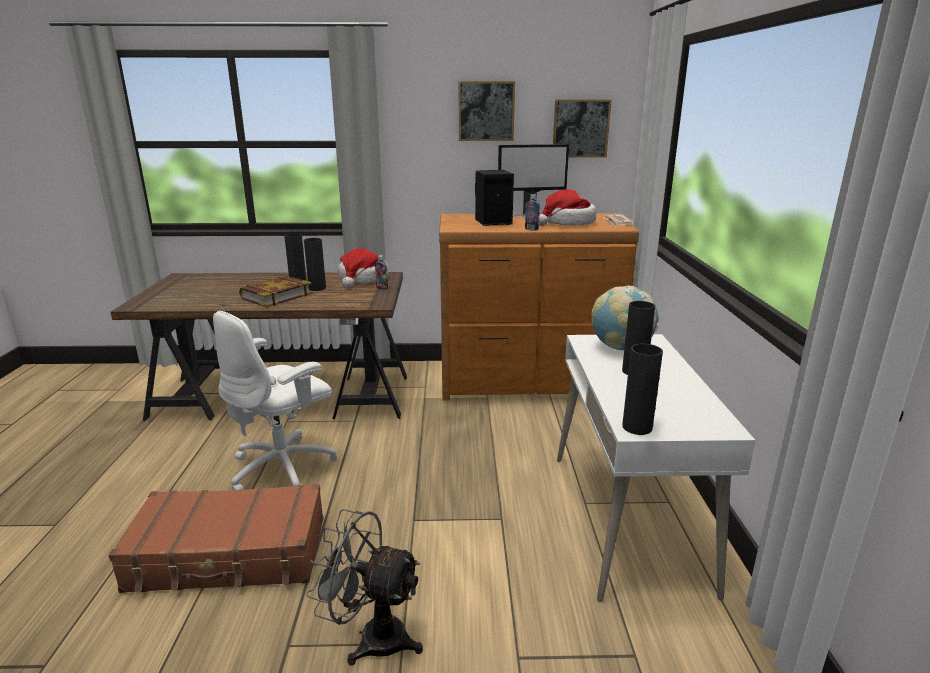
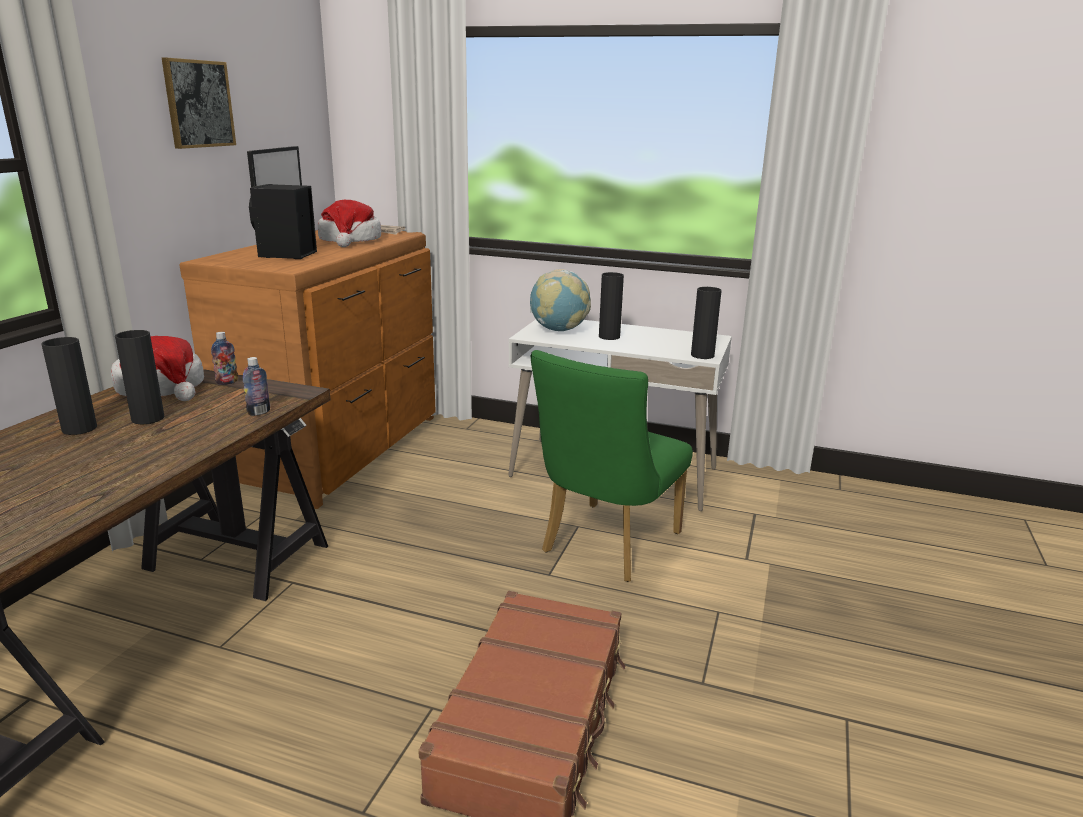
camera: 70 degrees left, 0 degrees up
(276, 296) = (133, 449): book -> none
(284, 468) = (361, 660): white office chair -> none
(372, 636) = (705, 627): grey fan -> none
(476, 542) = (605, 546): none -> green chair
(531, 229) = (356, 251): bottle -> bottle (259, 412)
(580, 128) = (288, 126): picture -> none

